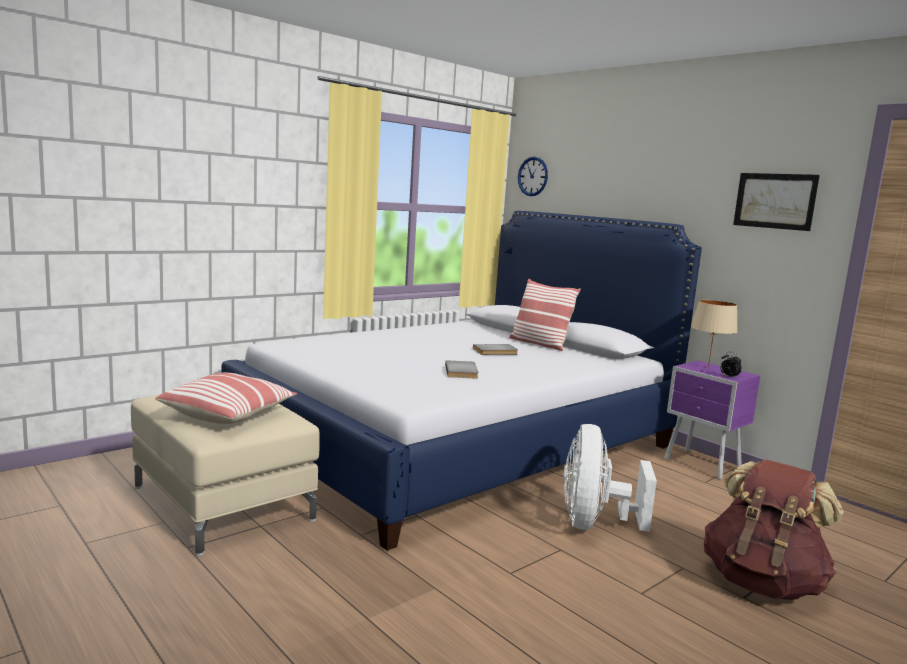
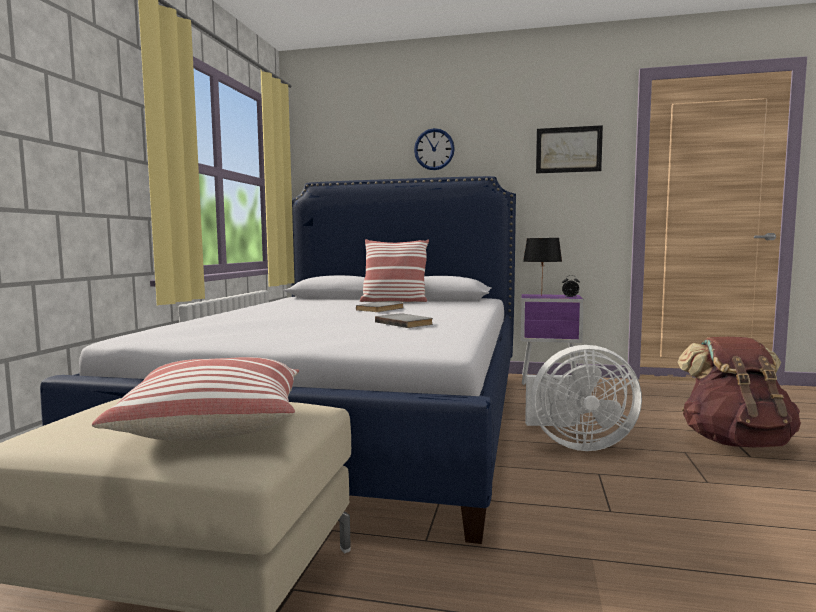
camera: 35 degrees left, 5 degrees down
(533, 176) = (317, 148): wall clock -> wall clock (434, 149)
(594, 523) = (576, 444): white fan -> white fan turned 60 degrees counterclockwise
(708, 367) = (542, 295): beige table lamp -> black table lamp

